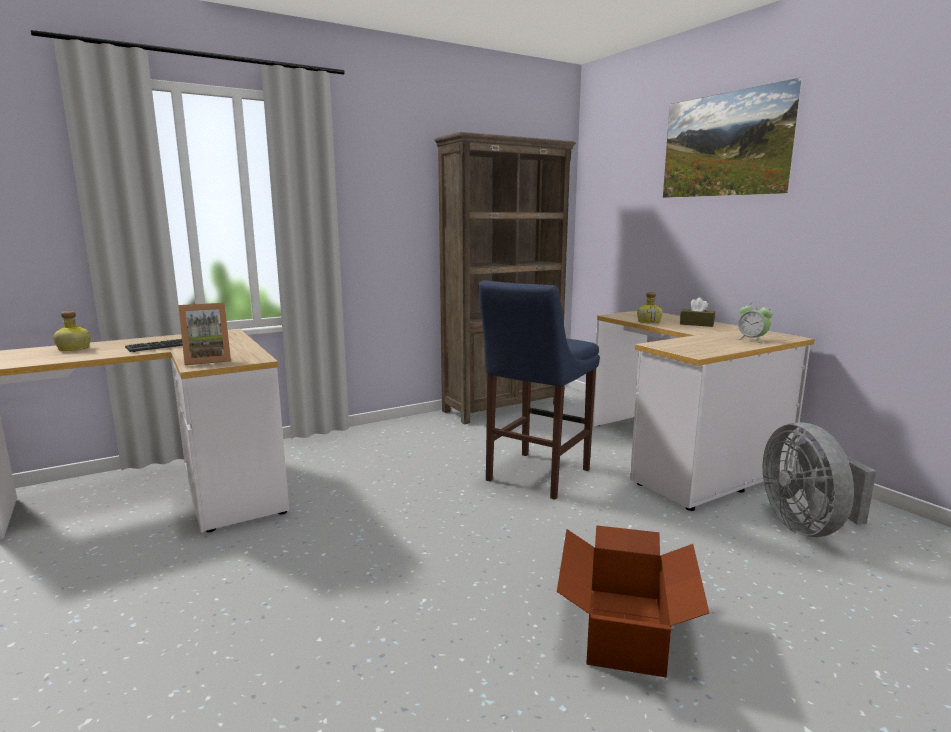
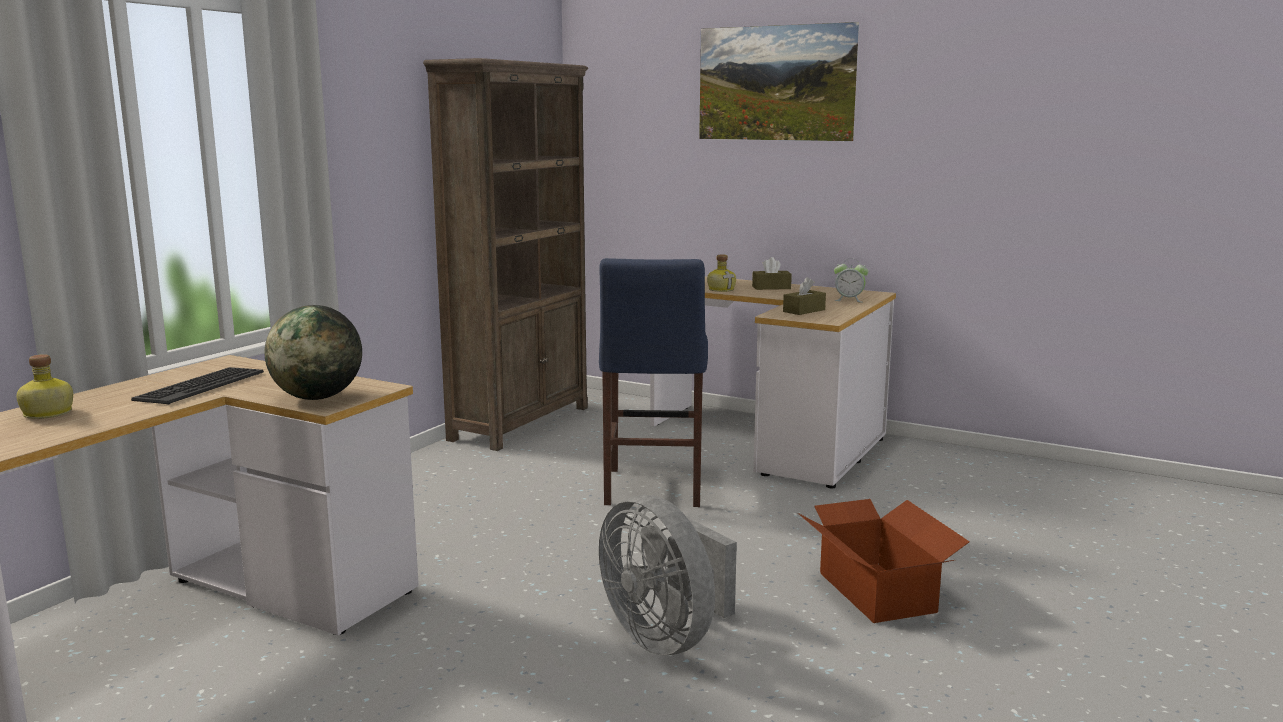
camera: 30 degrees left, 0 degrees up
(207, 360) = (317, 398): picture frame -> globe
(689, 344) = (804, 310): none -> brown tissue box
(807, 526) = (935, 479): grey fan -> grey fan (666, 637)

